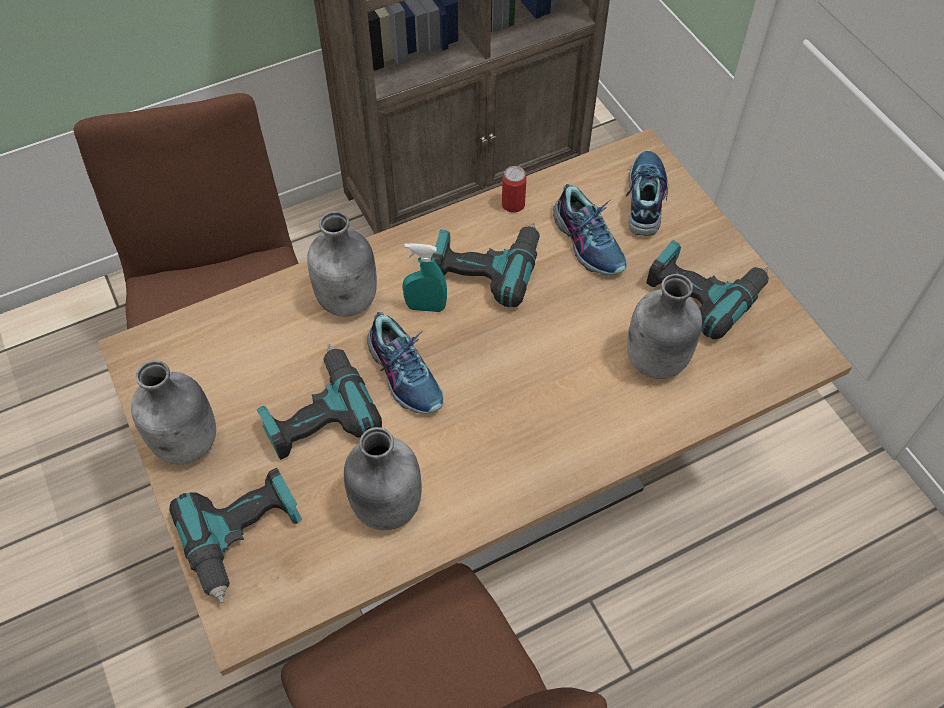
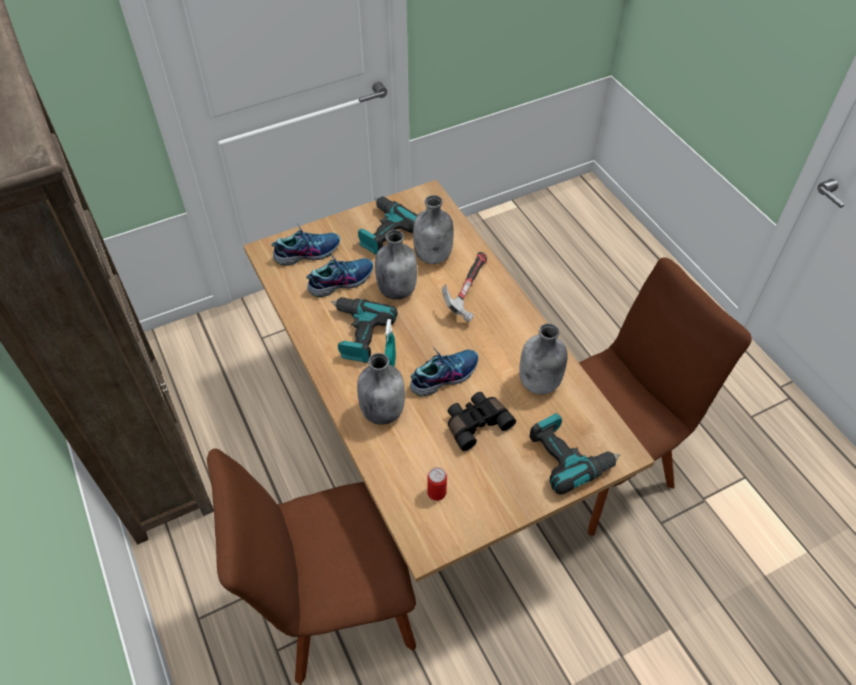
camera: 90 degrees left, 5 degrees down
(188, 442) = (503, 499): grey bottle -> grey bottle (397, 289)
(317, 413) = (476, 423): power drill -> black binoculars
(513, 204) = (304, 319): can -> can (436, 492)
(577, 408) = (467, 292): none -> hammer
(644, 199) = (307, 252): shoe -> shoe turned 150 degrees clockwise

